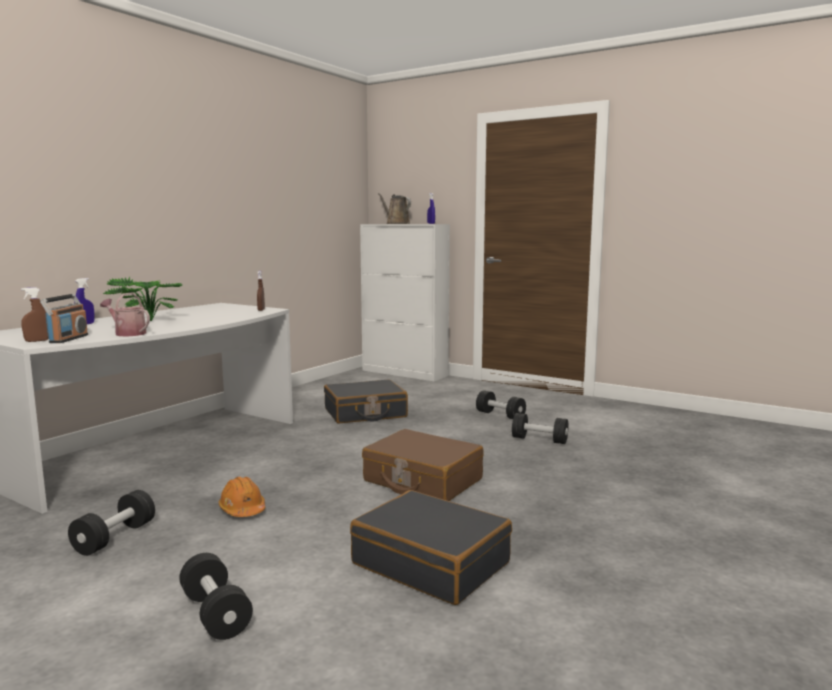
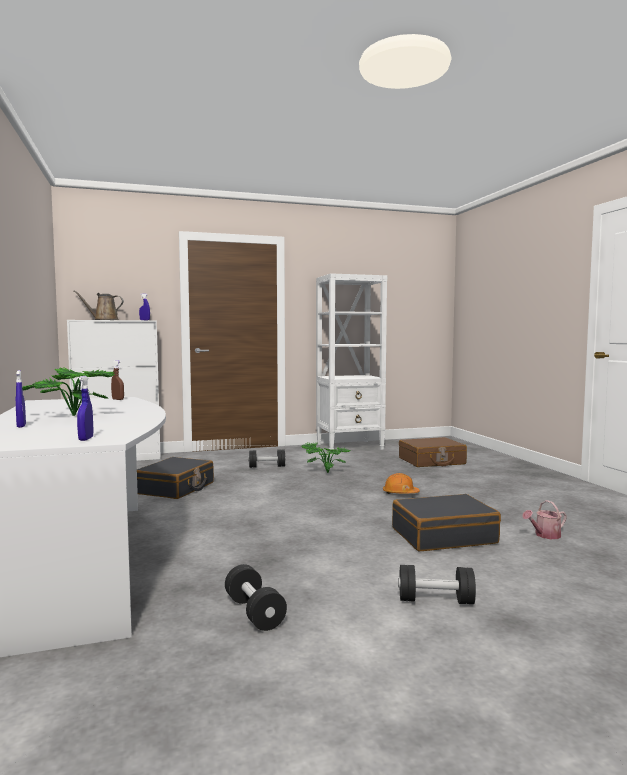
camera: 50 degrees left, 5 degrees down
(37, 341) = (86, 439): brown spray bottle -> blue spray bottle
(68, 339) = (107, 433): radio -> none
(127, 333) = (132, 423): watering can -> watering can (545, 535)
(242, 509) = (283, 560): orange hard hat -> orange hard hat (400, 493)
(422, 480) = (330, 508): brown suitcase -> brown suitcase (431, 461)
(539, 440) = (324, 472): black dumbbell -> potted plant
(674, 418) = (350, 446): none -> white bookcase

